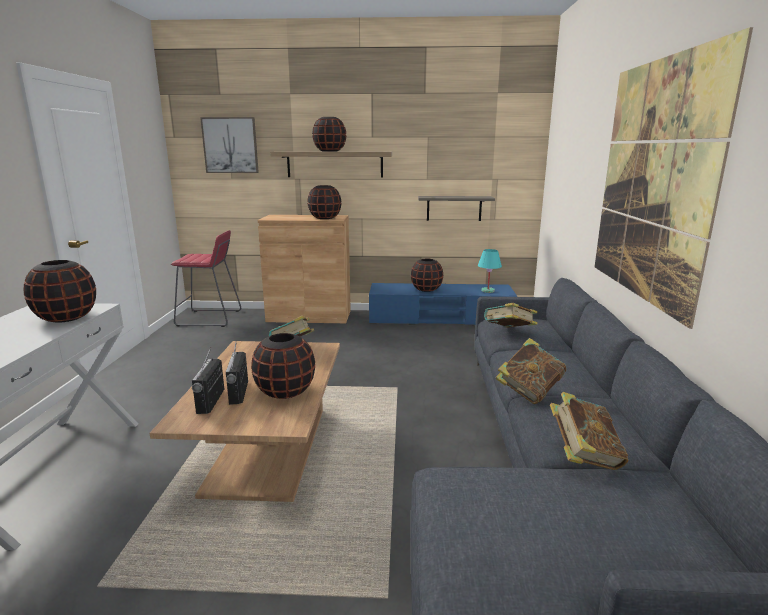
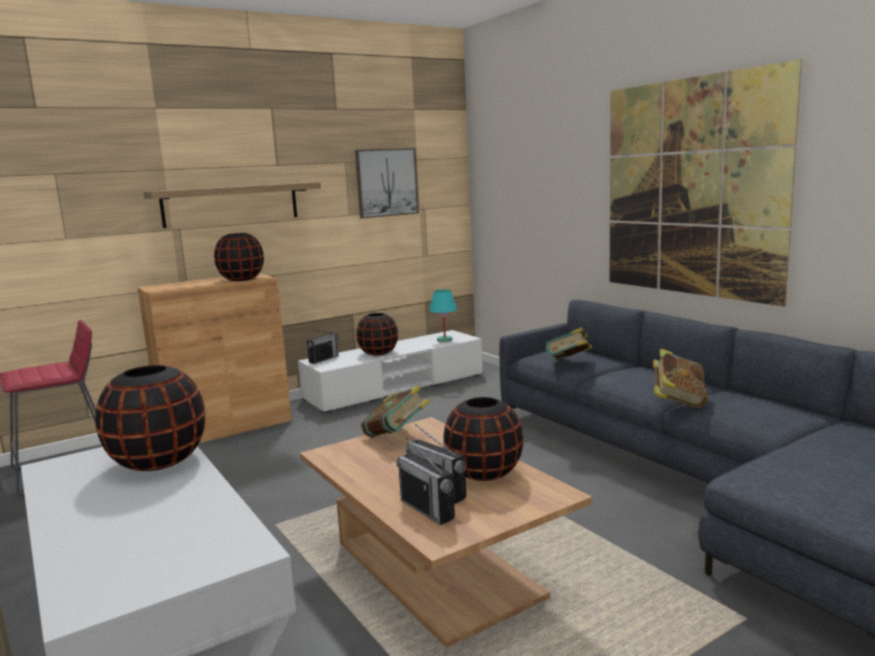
camera: 35 degrees left, 5 degrees down
(230, 145) = (61, 186): picture -> picture (386, 182)
(329, 151) = (231, 186): black vase -> none
(386, 286) = (323, 359): none -> radio
(440, 319) = (395, 387): blue tv stand -> white tv stand
(454, 208) = (384, 247): shelf -> none
(583, 456) = (792, 429): book -> none

